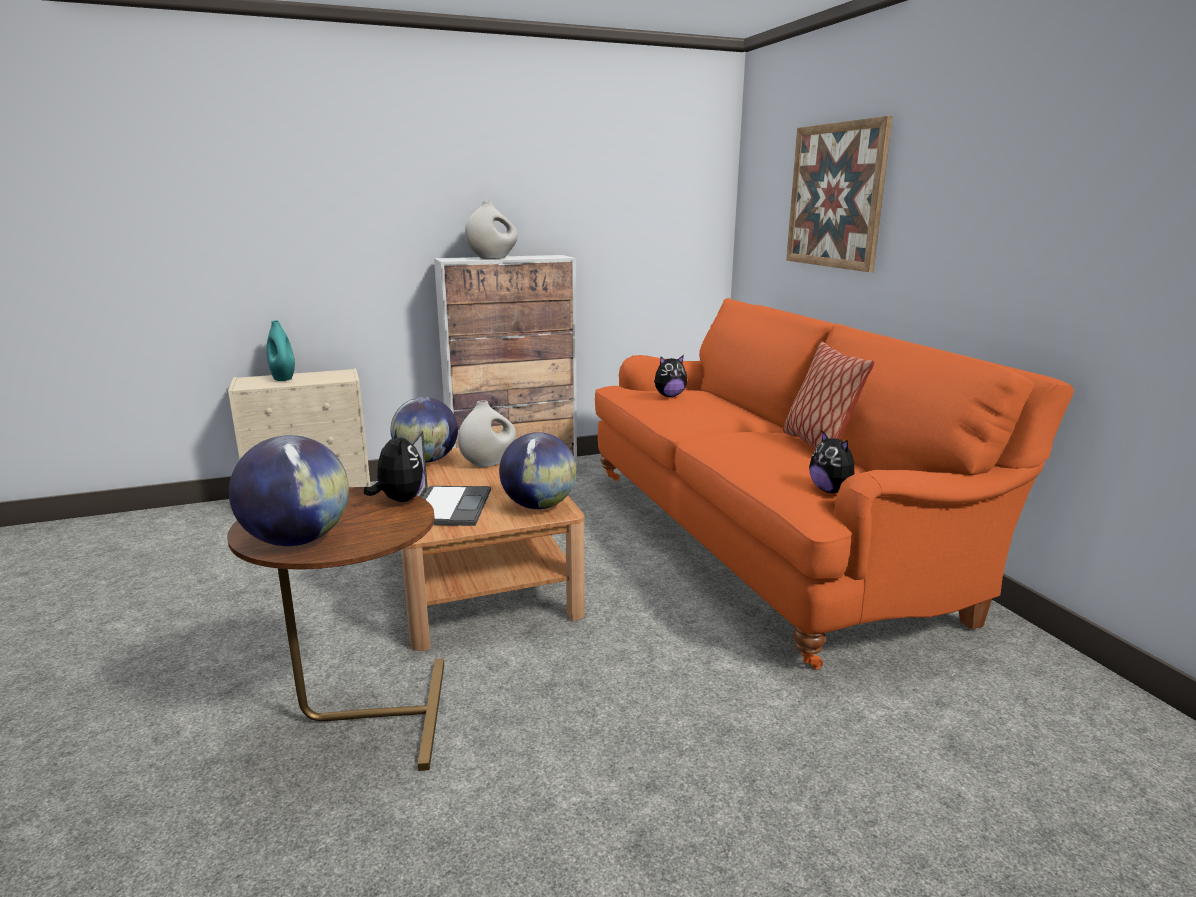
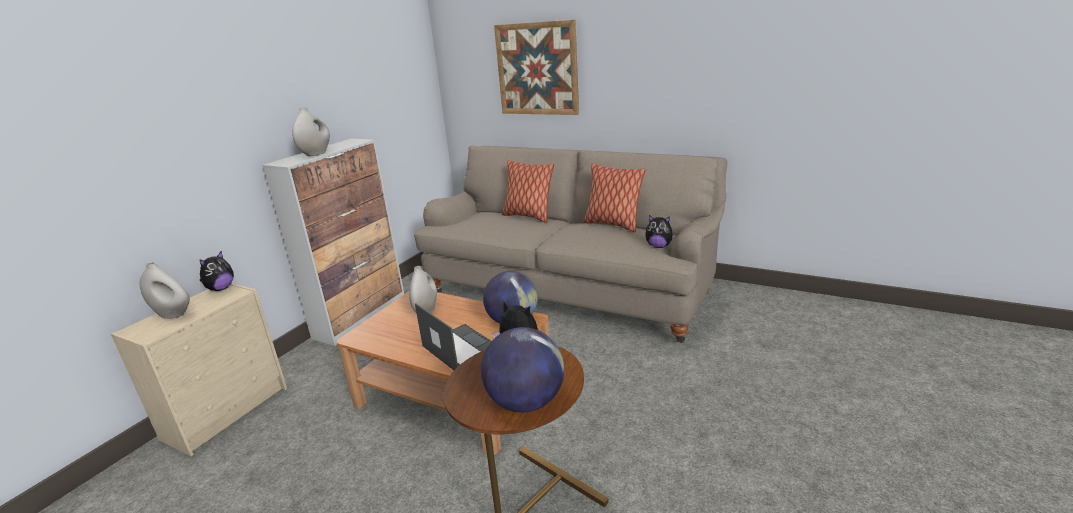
camera: 40 degrees left, 5 degrees up
(283, 378) = (173, 314): turquoise vase -> white vase
(427, 460) = (379, 328): globe -> none
(669, 396) = (485, 222): plush toy -> plush toy (220, 289)
(734, 407) = (528, 216): none -> pillow
(764, 537) = (569, 289): orange sofa -> beige sofa

